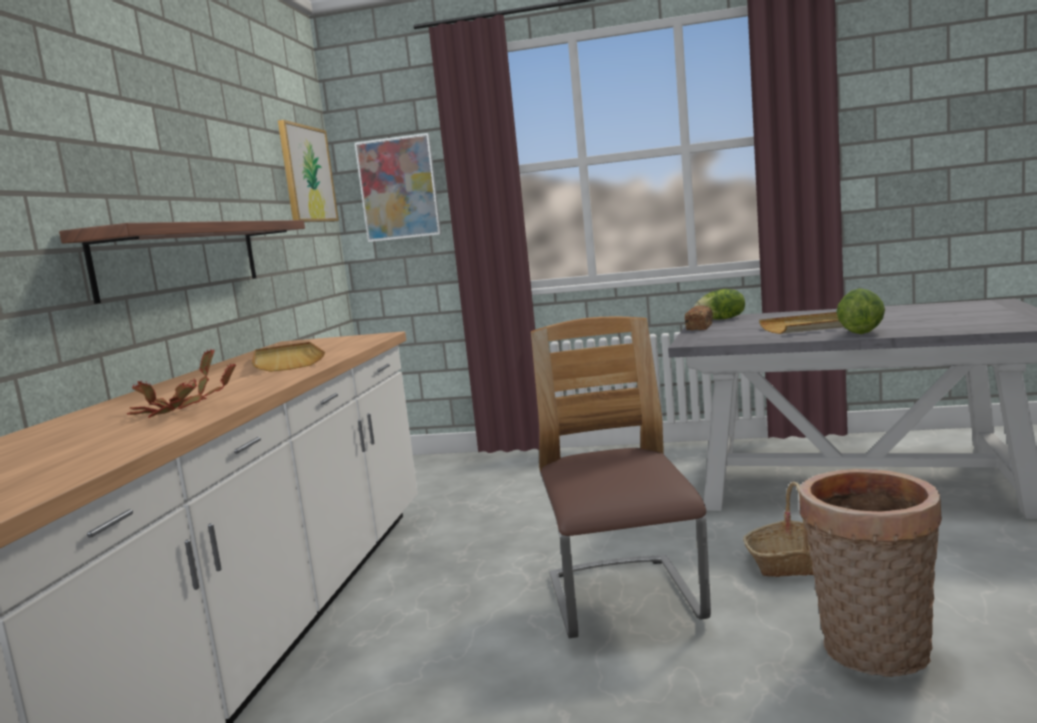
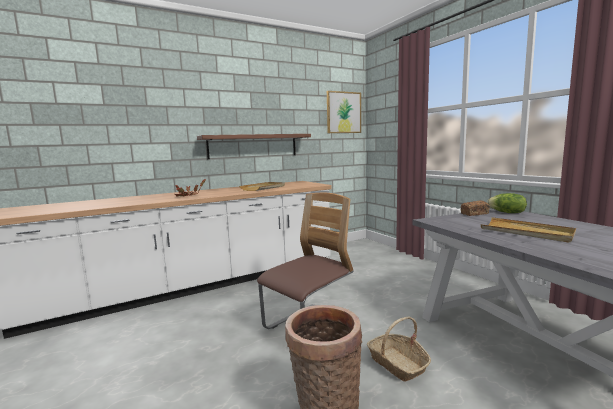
camera: 50 degrees right, 0 degrees up
(398, 188) = (385, 119): picture -> none
(860, 333) = (522, 243): lettuce -> none

